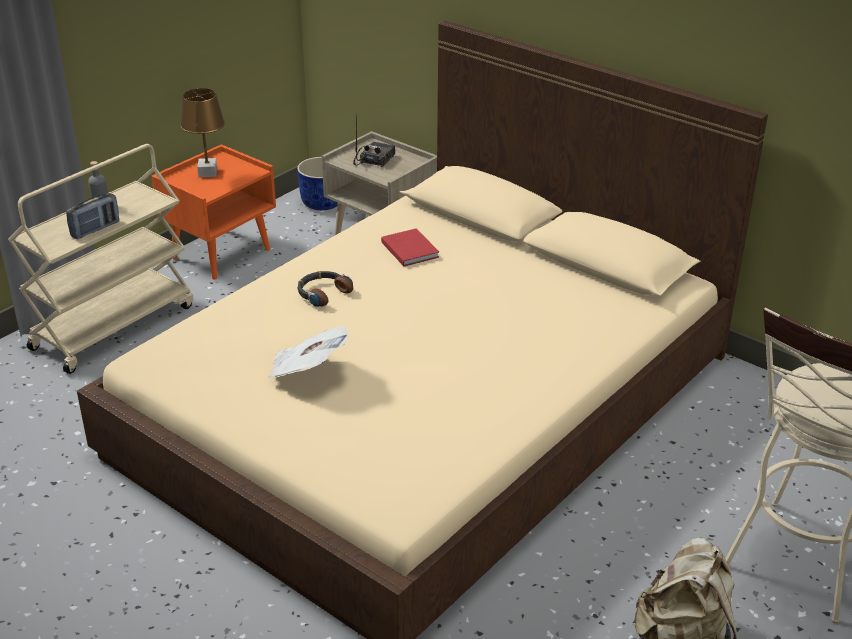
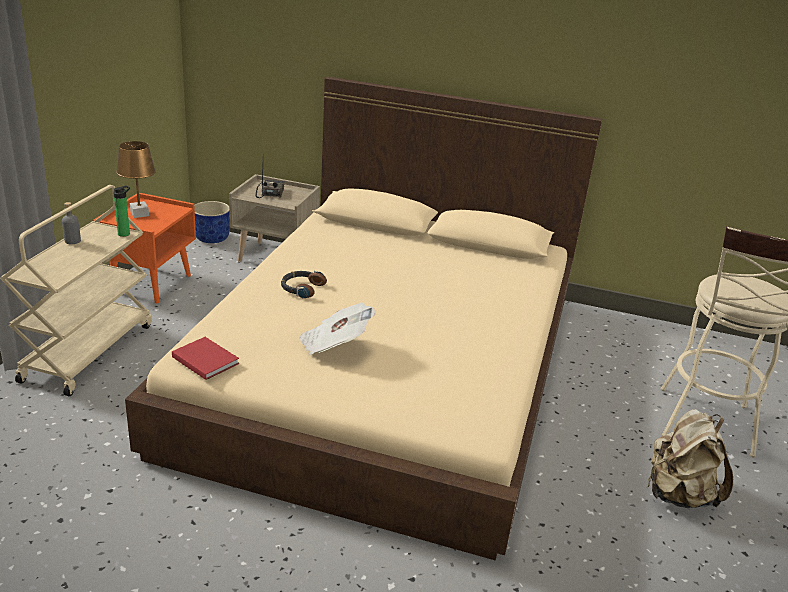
camera: 25 degrees left, 5 degrees down
(95, 229) = (82, 261): radio -> none
(158, 200) = (125, 233): none -> bottle
(410, 249) = (344, 249): red book -> red book (205, 359)

